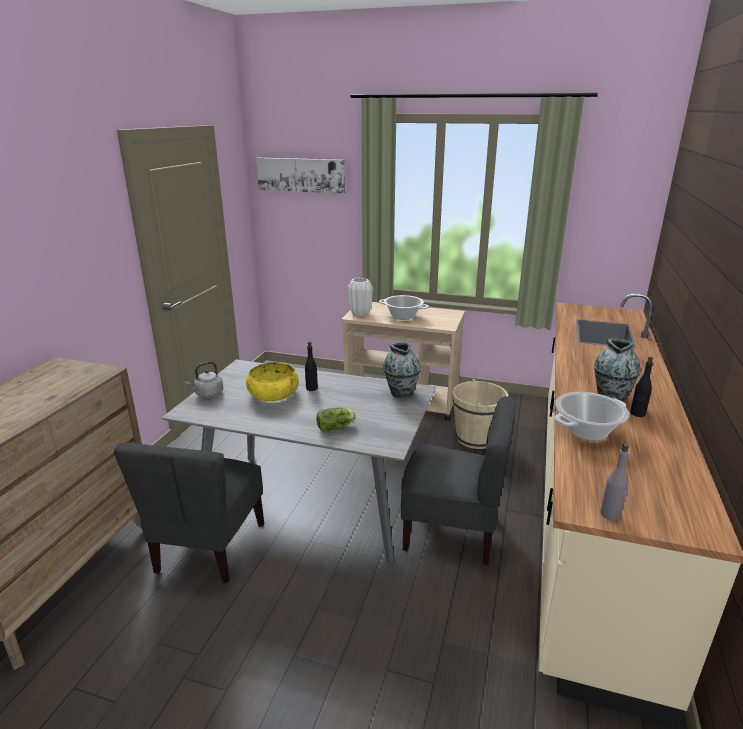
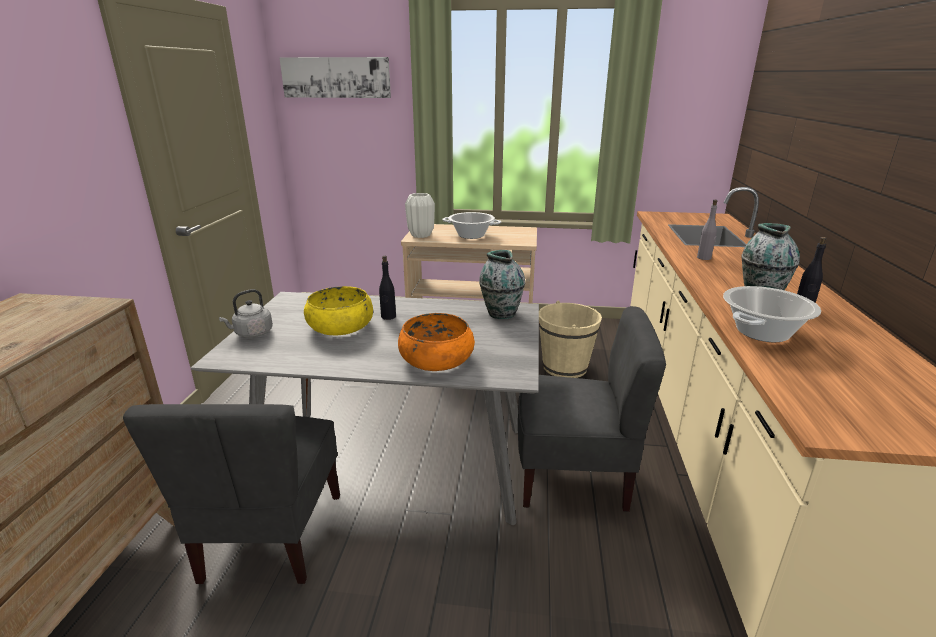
camera: 10 degrees left, 0 degrees up
(336, 427) = (436, 359): lettuce -> orange bowl
(610, 514) = (867, 430): grey bottle -> grey bottle (704, 258)

